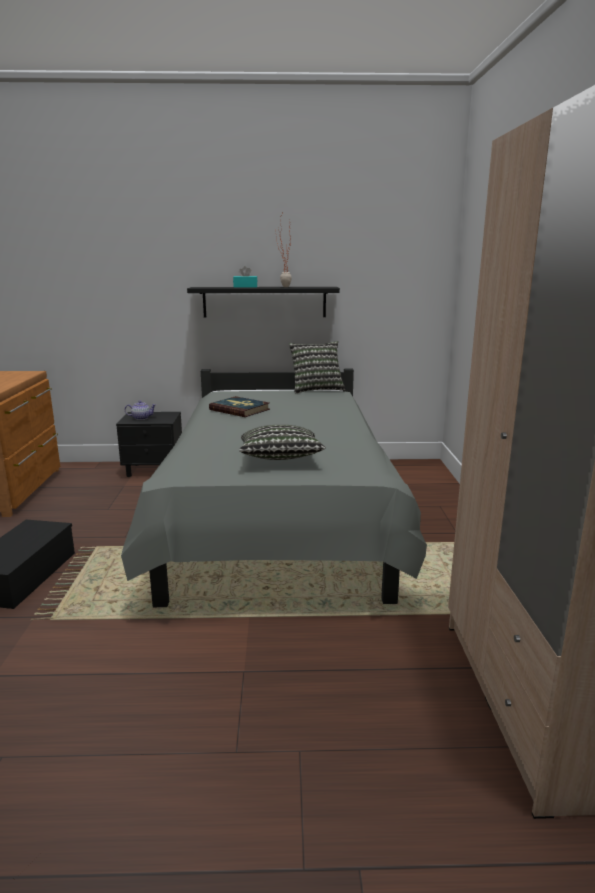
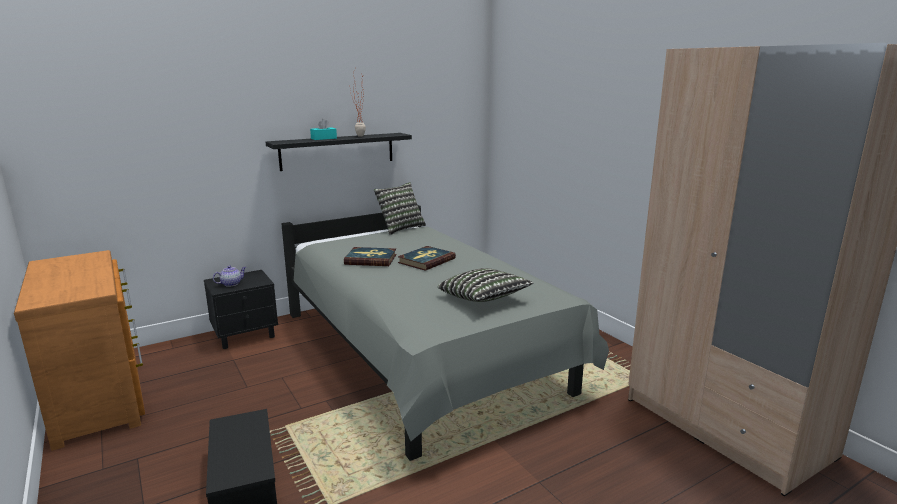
camera: 30 degrees left, 0 degrees up
(287, 418) = (426, 260): none -> book

